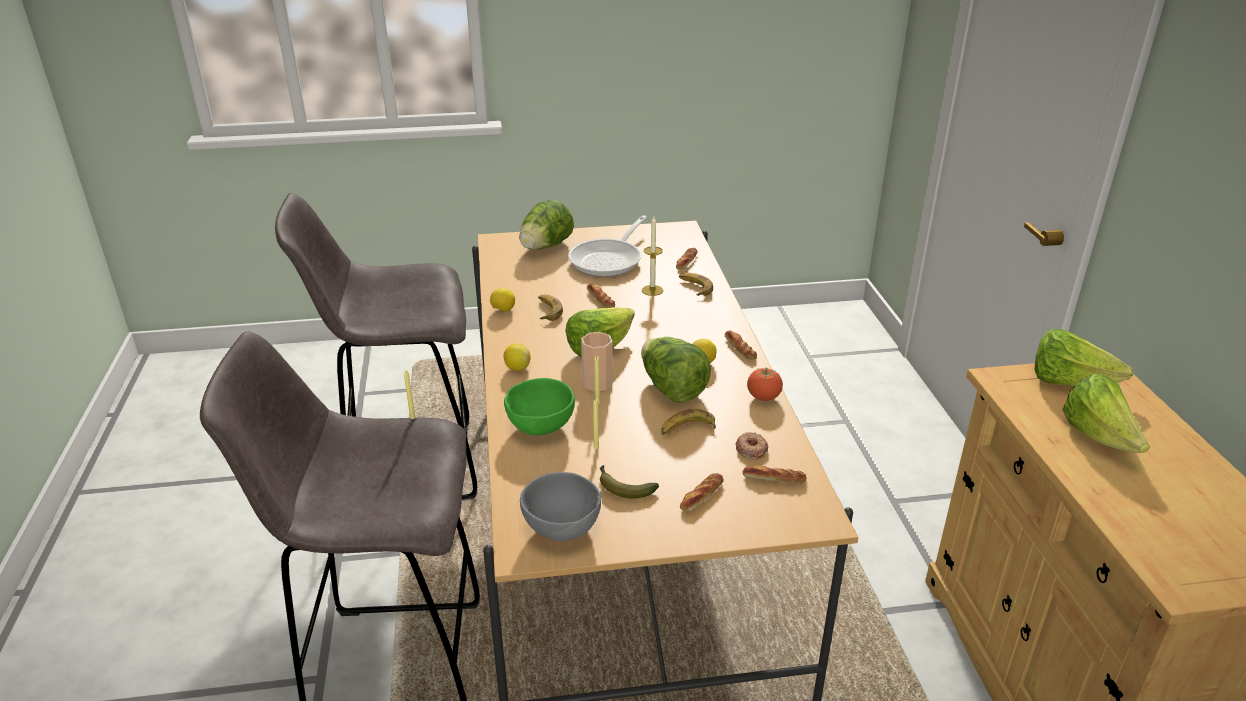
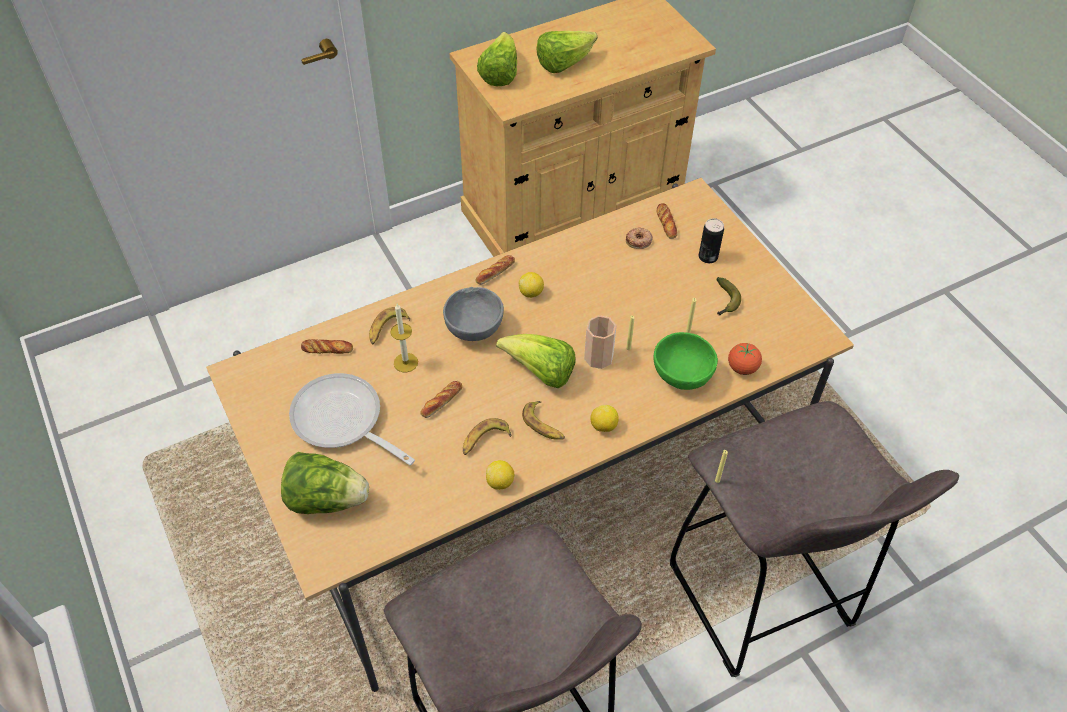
camera: 110 degrees left, 20 degrees up
(562, 529) = (789, 322): grey bowl -> grey bowl (475, 329)
(609, 259) = (342, 422): frying pan -> frying pan turned 150 degrees counterclockwise
(672, 389) = (582, 304): lettuce -> none
(687, 429) = (633, 282): banana -> banana (543, 425)
(701, 496) = (708, 257): bread -> can
(763, 397) = (566, 245): tomato -> tomato (742, 368)

